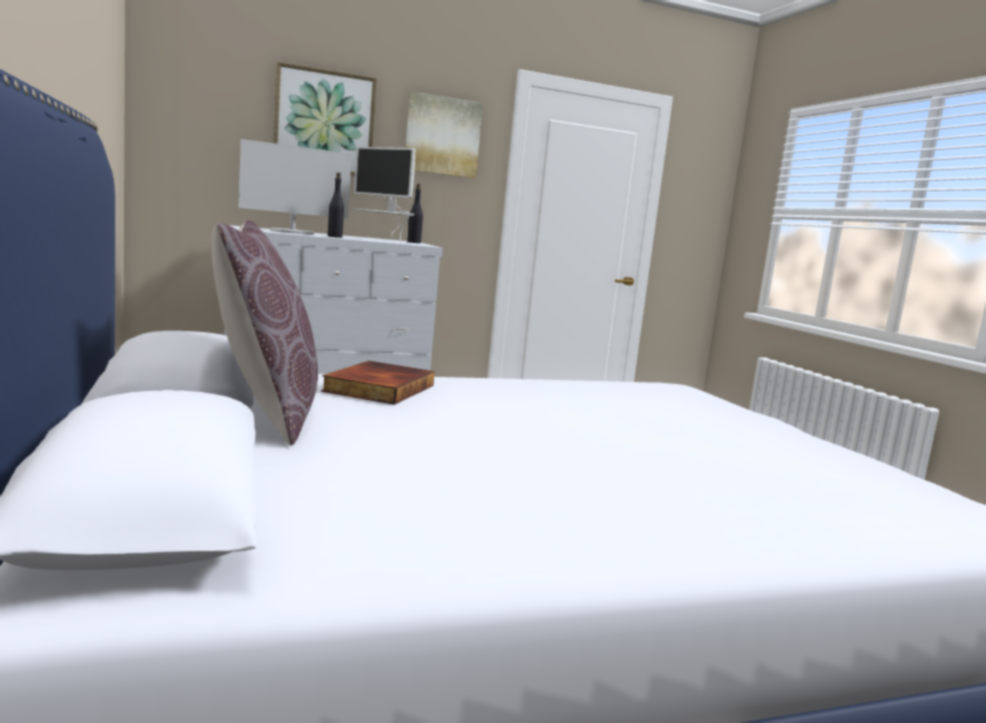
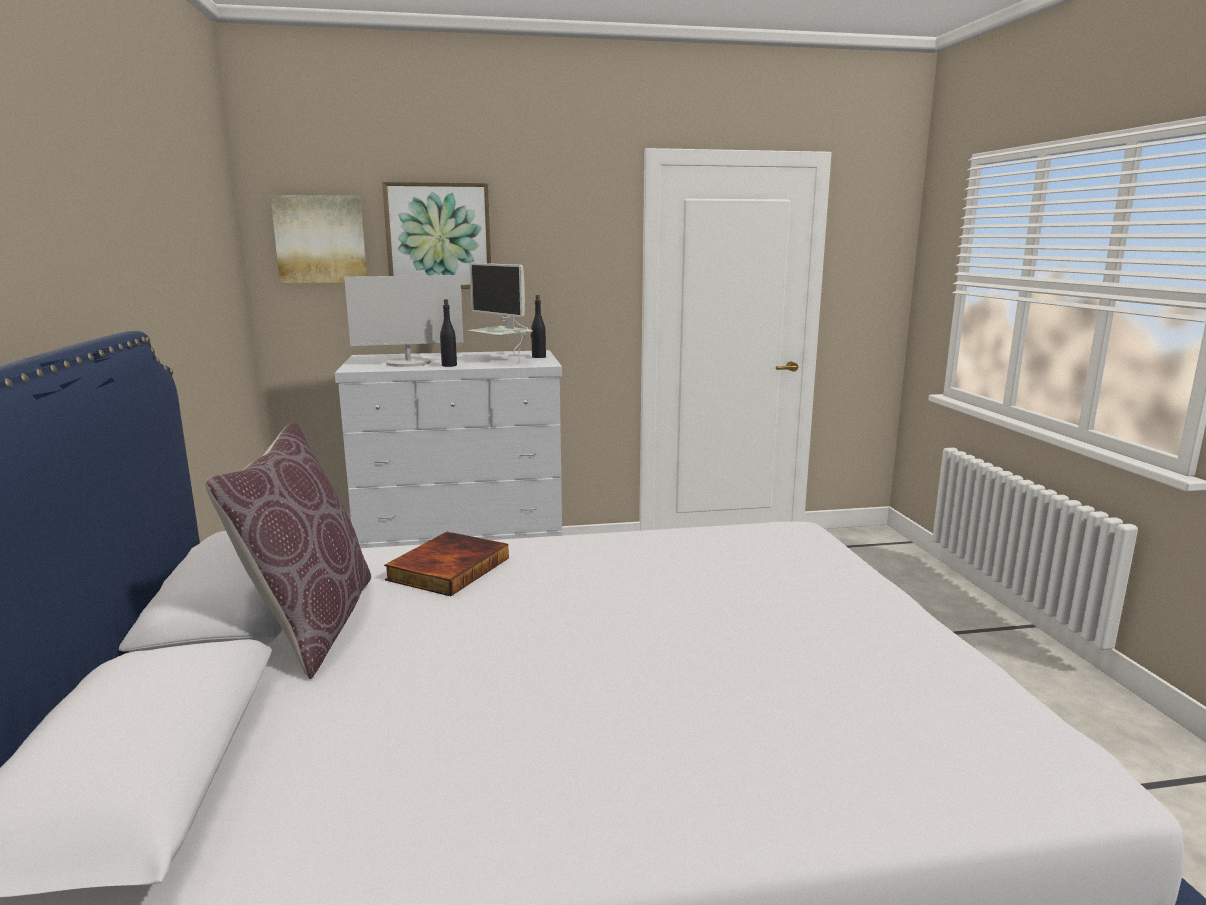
camera: 10 degrees right, 5 degrees up
(442, 136) = (566, 234): picture -> picture (320, 239)

